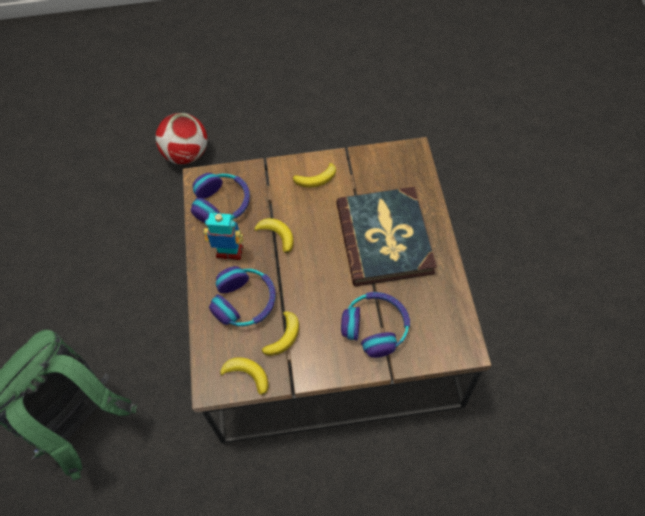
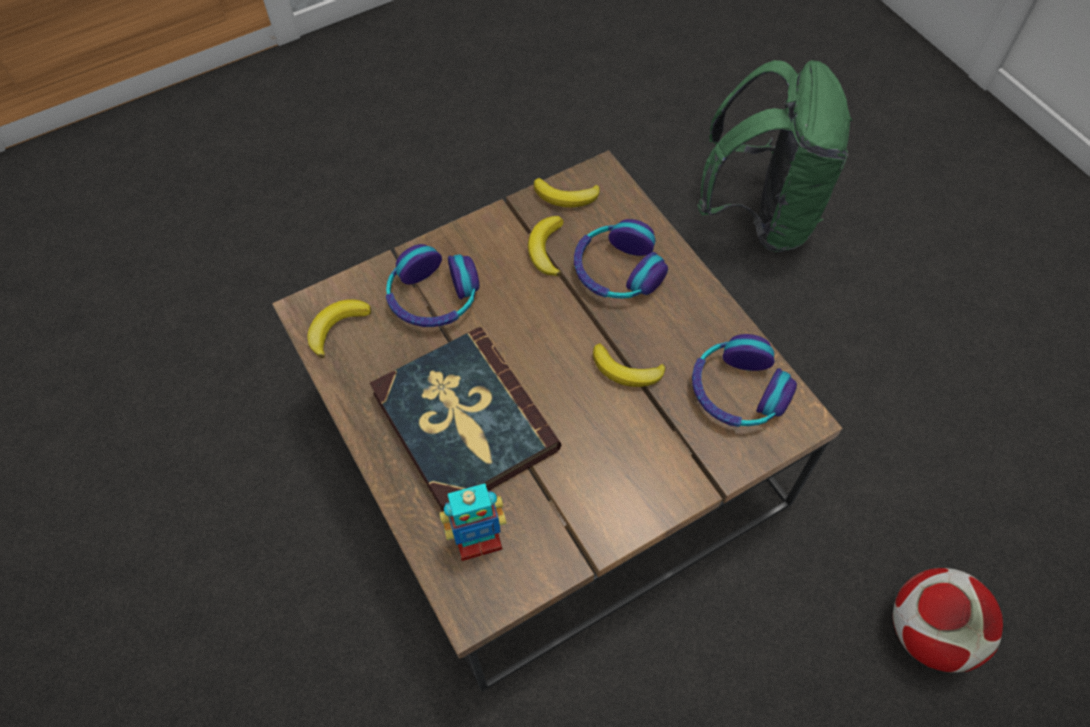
camera: 155 degrees right, 0 degrees up
(229, 253) = (678, 323): toy robot -> toy robot (478, 541)
(316, 178) = (616, 488): banana -> banana (337, 327)

